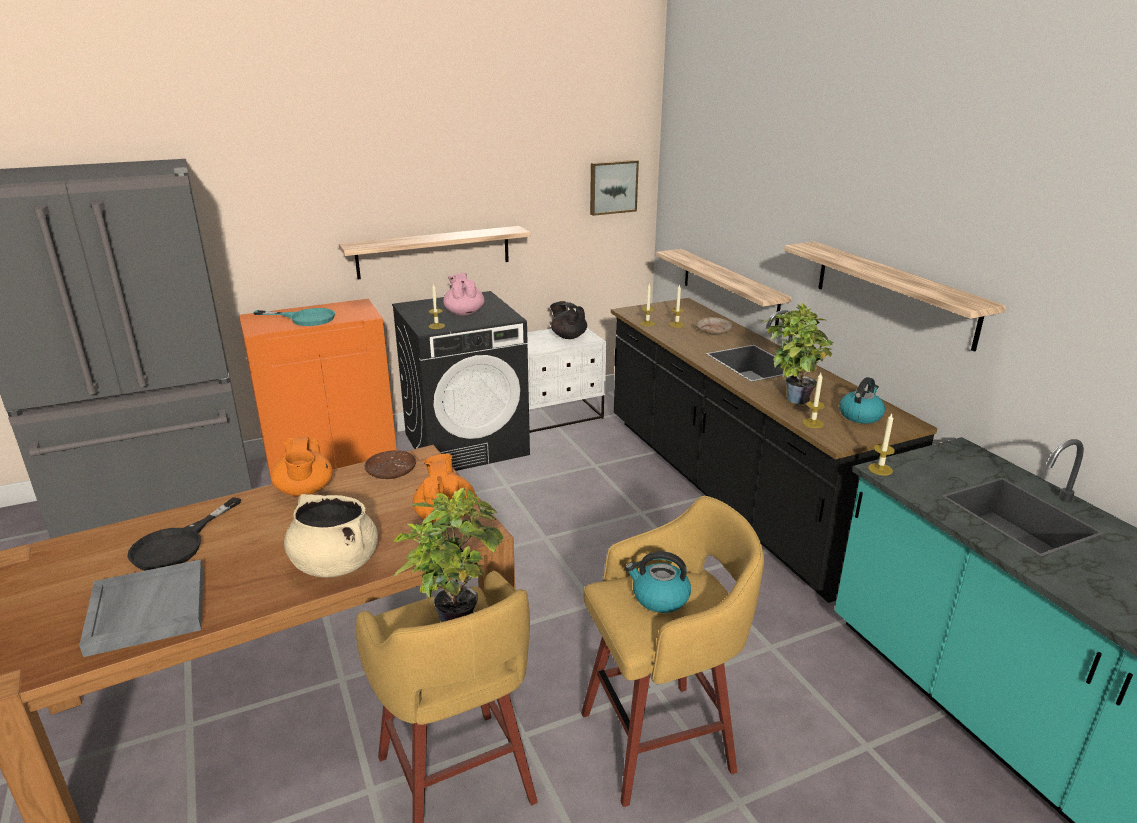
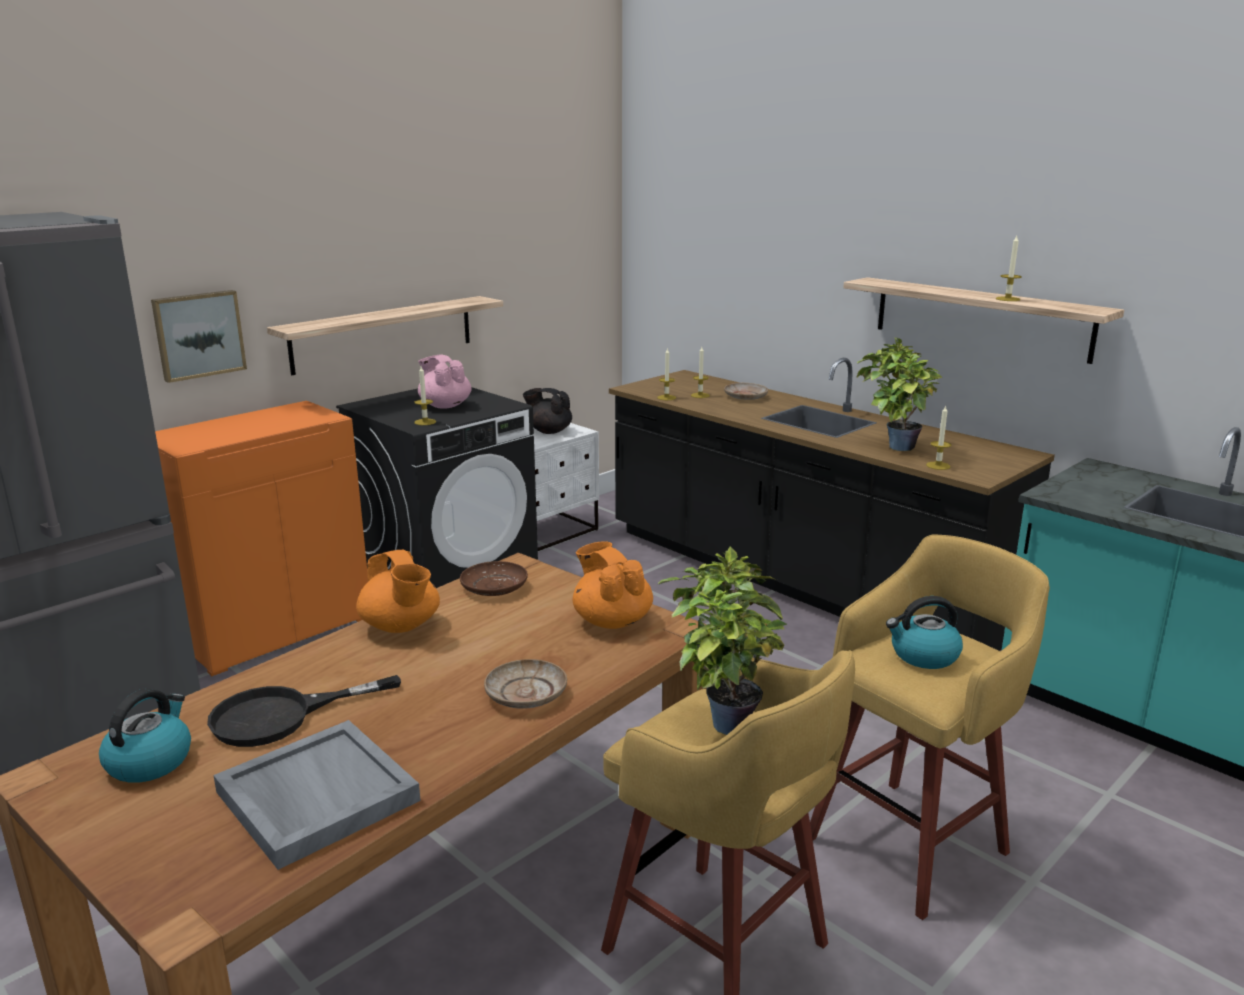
camera: 20 degrees left, 5 degrees down
(177, 545) = (281, 716): black frying pan -> black frying pan turned 60 degrees clockwise
(305, 318) = (243, 429): turquoise frying pan -> none
(334, 564) = (526, 694): beige cooking pot -> beige plate
(612, 187) = (577, 245): picture -> picture (198, 334)
(729, 288) = (746, 349): shelf -> none
(860, 415) = (975, 453): kettle -> kettle (150, 761)
(880, 469) = (1047, 494): candle -> candle (1007, 299)

